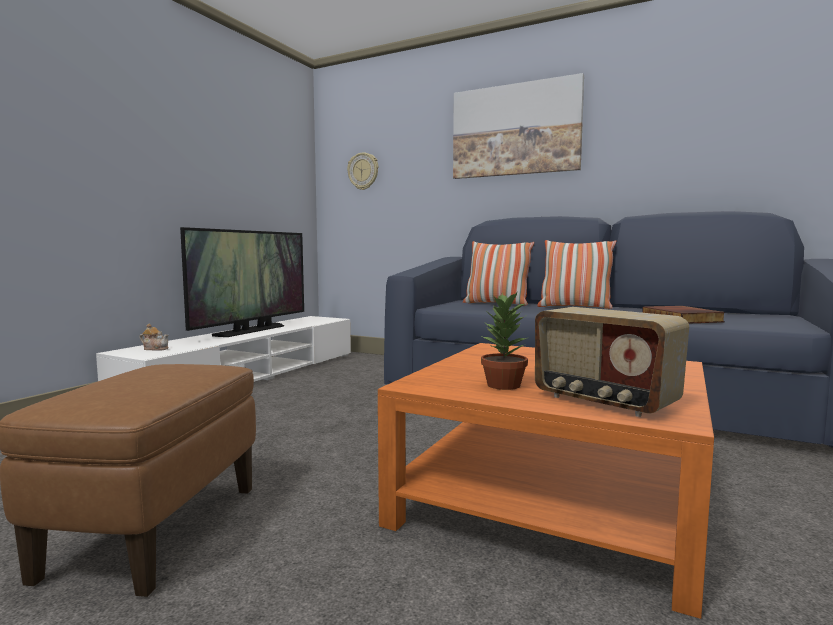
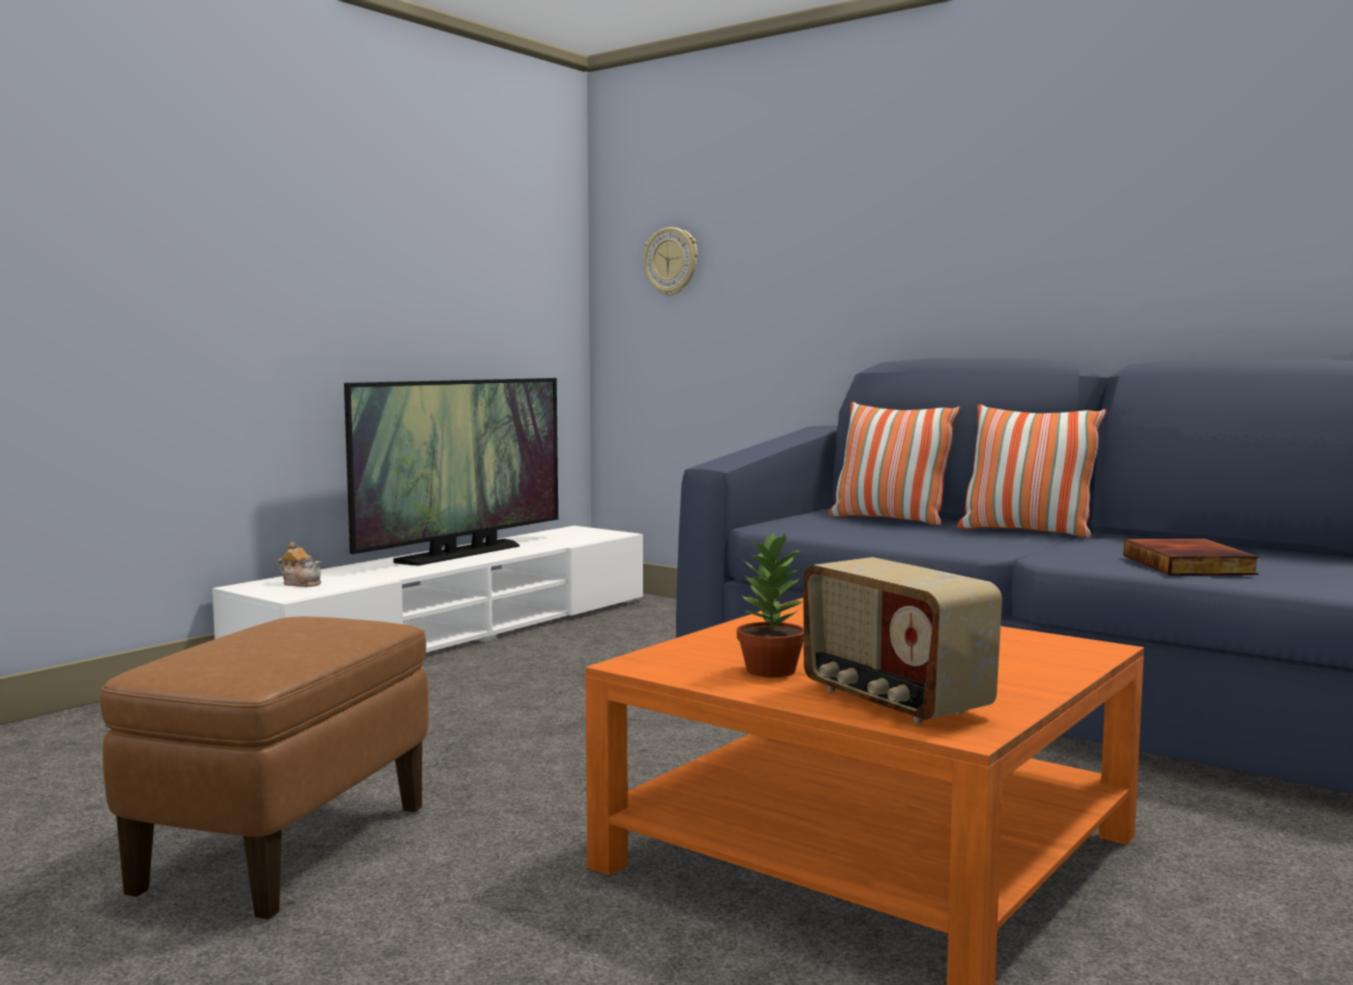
camera: 10 degrees right, 0 degrees up
(515, 130) = (941, 192): picture -> none

